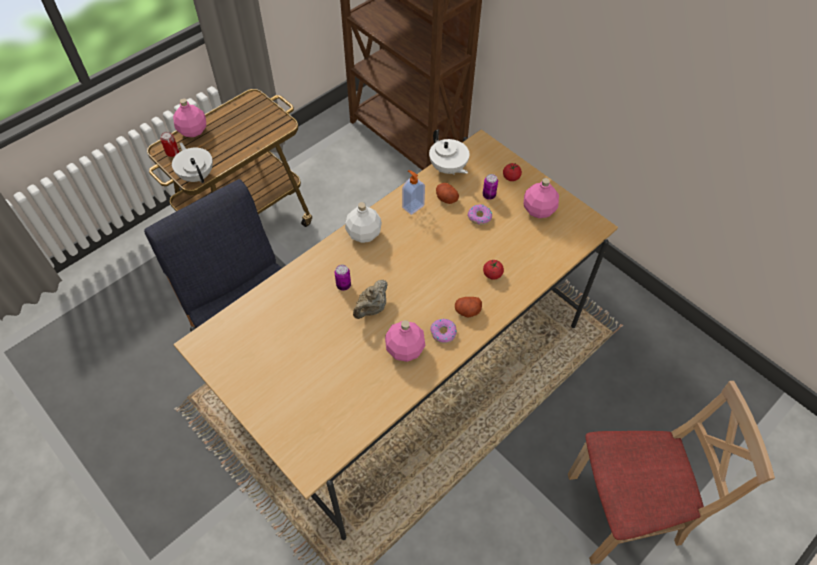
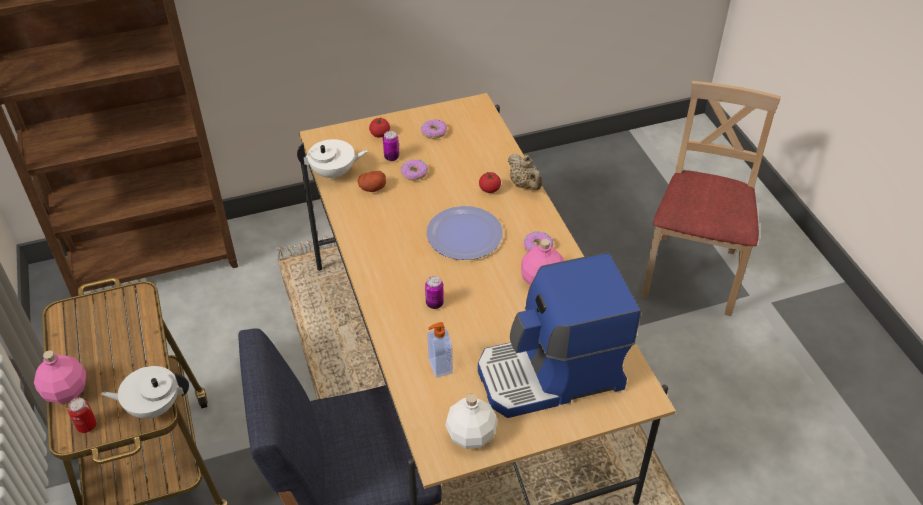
camera: 65 degrees left, 10 degrees down
(304, 391) = (551, 375): none -> coffee machine
(363, 233) = (375, 266): white bottle -> white bottle (470, 435)
(371, 309) = (478, 290): beige teapot -> beige teapot (525, 185)
(412, 206) = (365, 216): soap dispenser -> soap dispenser (439, 366)
(428, 277) = (465, 234): none -> plate
(467, 311) = (522, 221): potato -> none
(538, 210) = (434, 132): pink bottle -> donut

